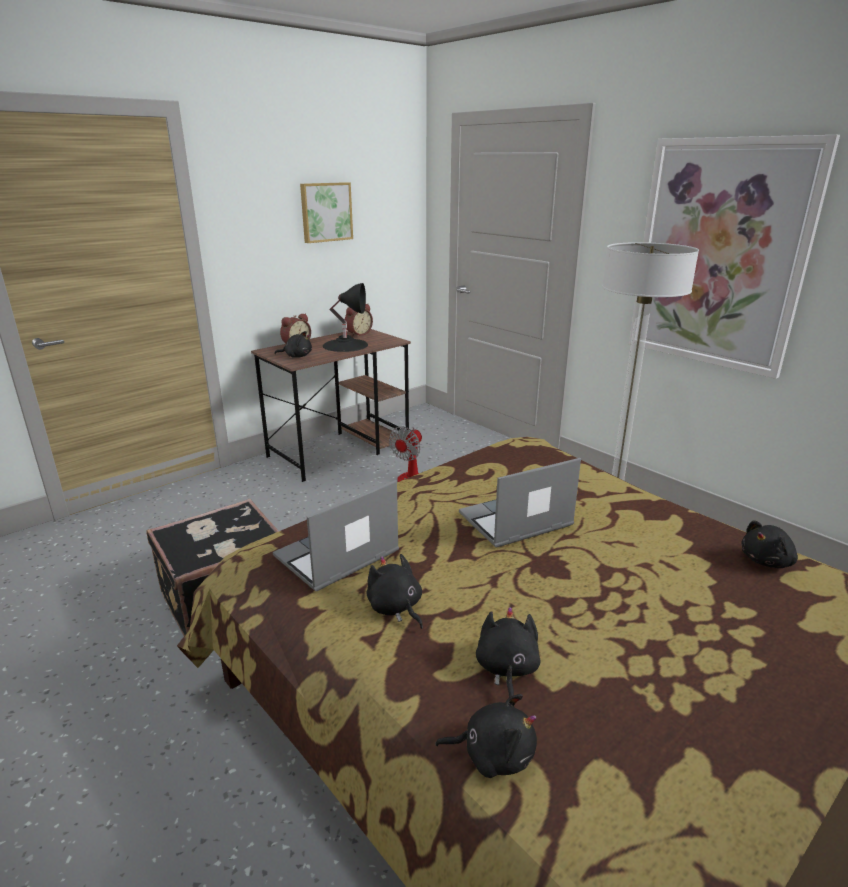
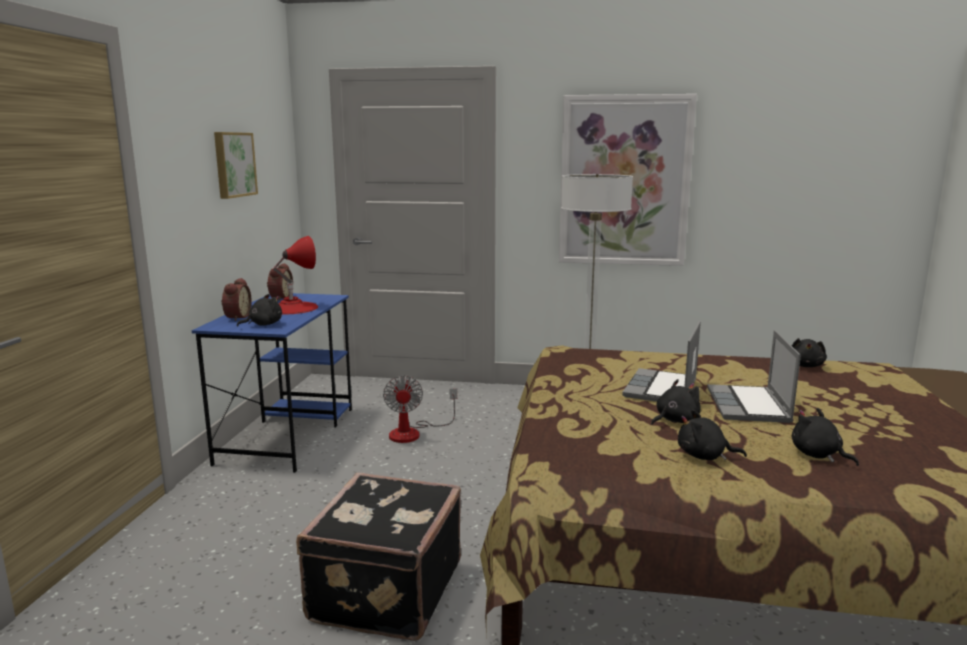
camera: 40 degrees left, 10 degrees down
(336, 556) = (604, 447): laptop -> laptop (749, 406)
(340, 449) = (288, 434): brown desk -> blue desk
(345, 345) = (291, 308): black table lamp -> red table lamp
(493, 754) = (891, 490): black plush toy -> black plush toy (674, 420)

